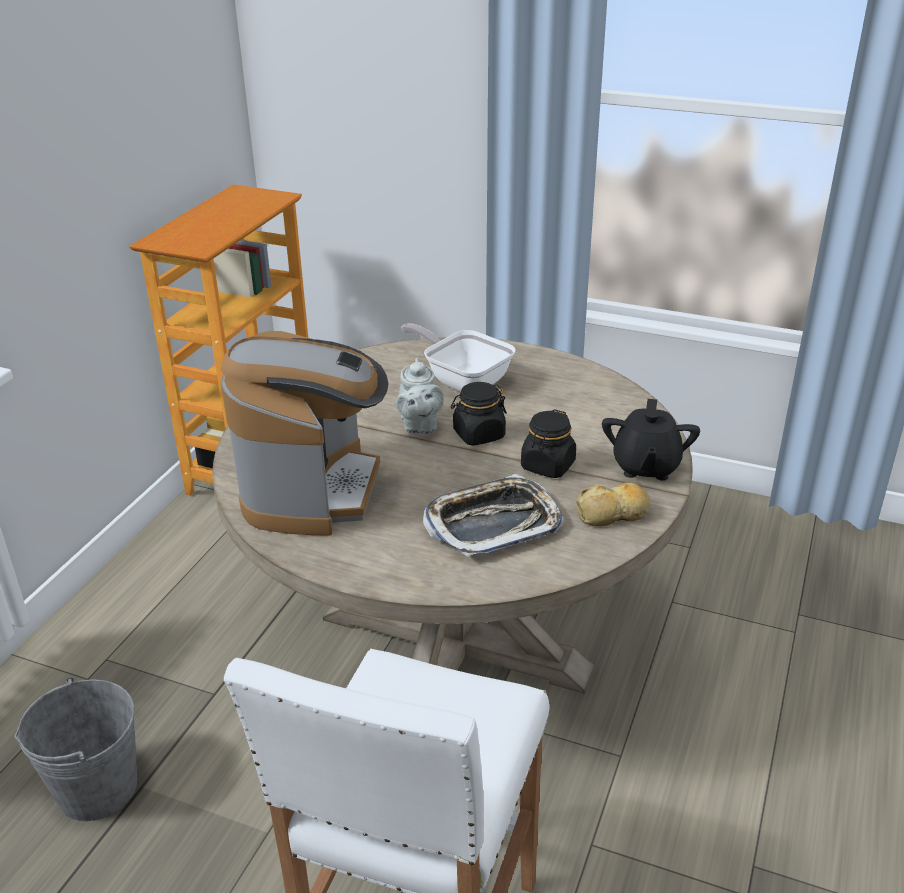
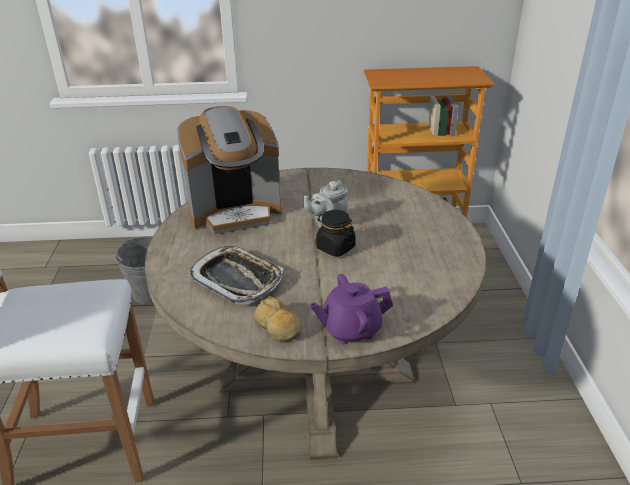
camera: 65 degrees right, 0 degrees up
(462, 380) = (398, 224): frying pan -> none
(548, 466) = (318, 284): black jar -> none
(645, 467) = (350, 329): black teapot -> purple teapot

